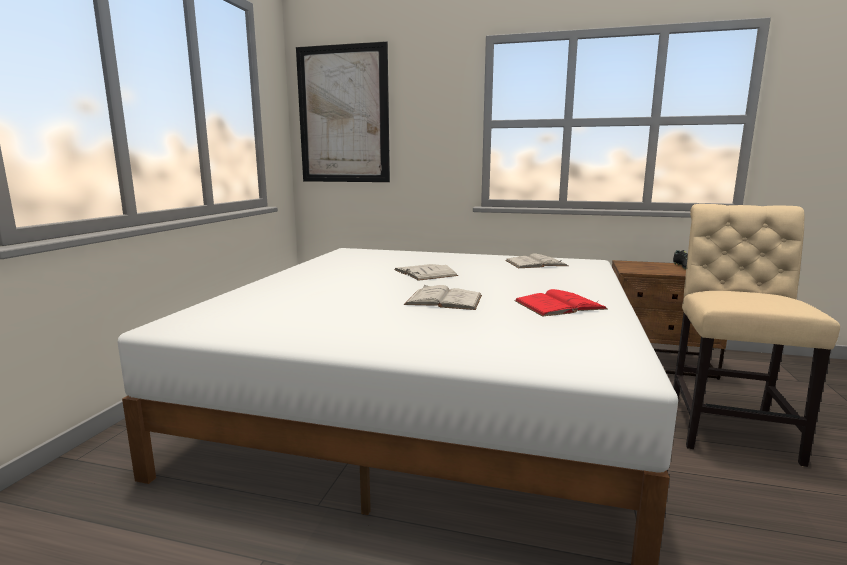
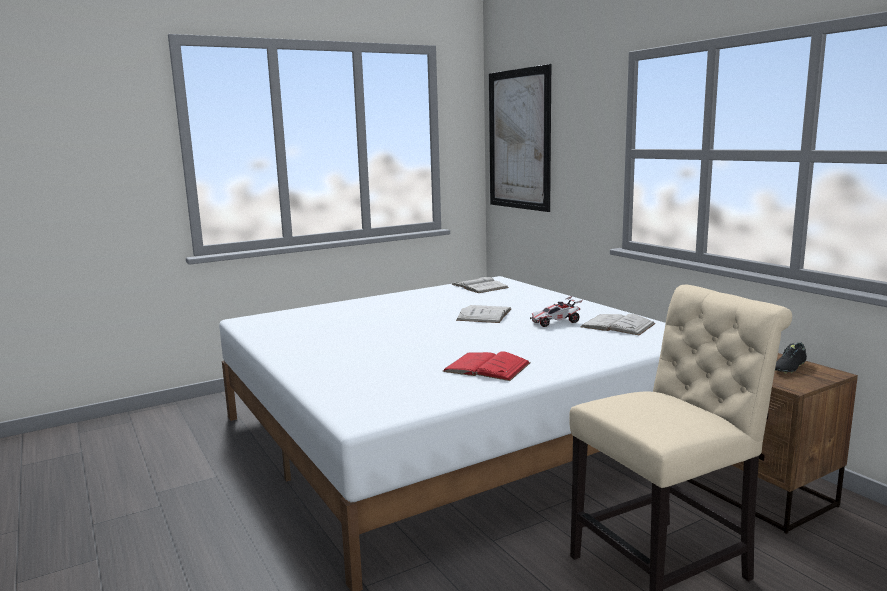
camera: 45 degrees right, 0 degrees up
(444, 300) = (421, 341): white book -> white book (479, 286)
(493, 268) = (555, 322): none -> toy car

